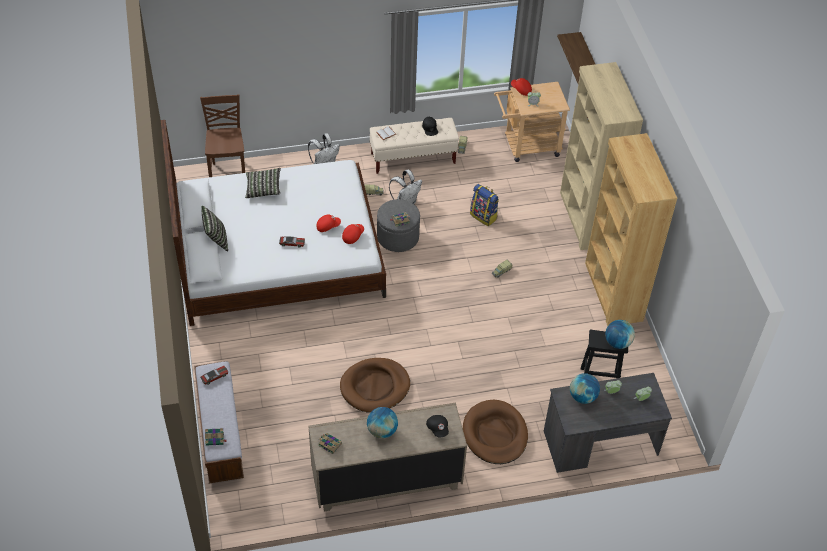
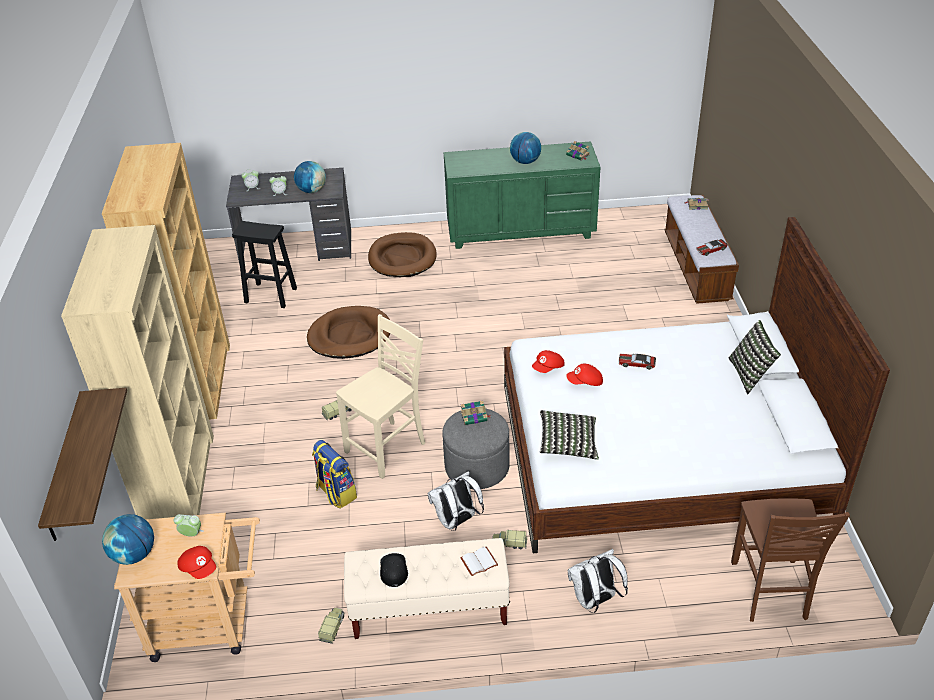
camera: 170 degrees left, 10 degrees down
(263, 188) = (693, 446): pillow -> pillow (568, 443)
(375, 387) = (526, 299): brown dog bed -> brown dog bed (349, 336)
(386, 479) = (520, 231): beige dresser -> green dresser
(438, 428) = (469, 162): black cap -> none
(459, 247) = (388, 448): none -> beige chair
(617, 343) = (249, 227): globe -> globe (134, 554)

